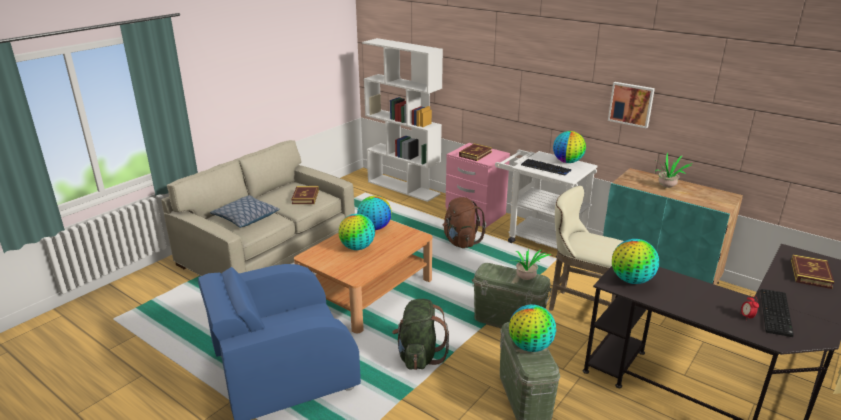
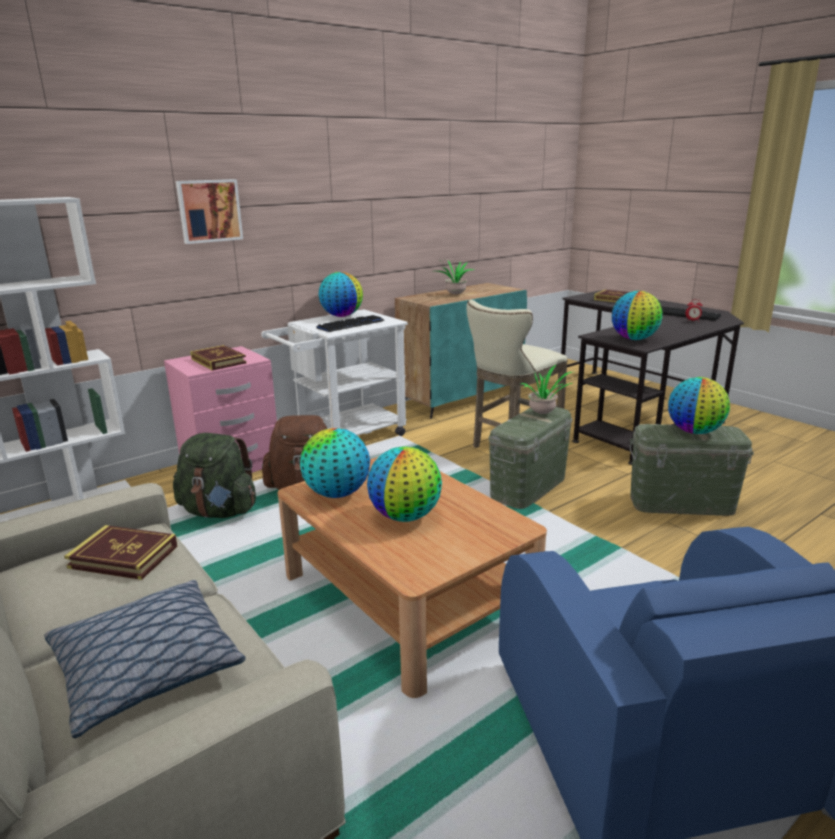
camera: 75 degrees left, 5 degrees down
(419, 356) = (606, 566): green backpack -> green backpack (219, 511)
(631, 104) = (381, 218): picture -> picture (209, 211)

